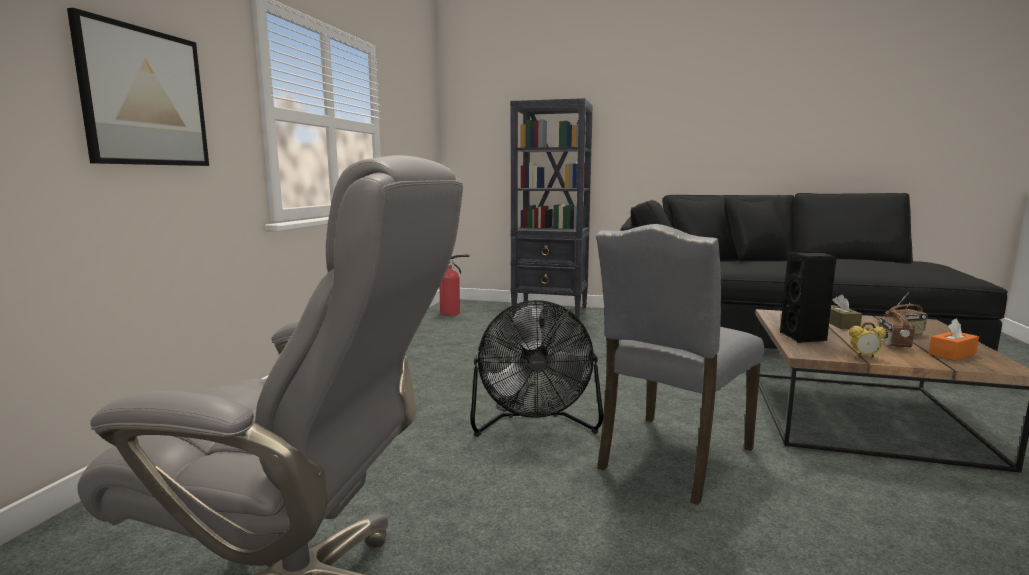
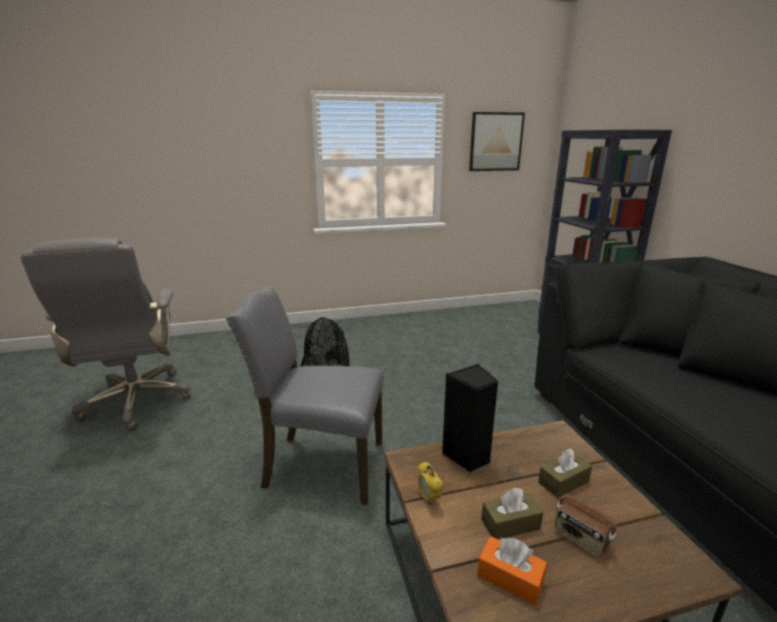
camera: 60 degrees right, 10 degrees up
(144, 97) = (232, 166): picture -> picture (496, 142)
(452, 313) = (504, 313): fire extinguisher -> none
(893, 343) = (510, 524): radio -> brown tissue box

